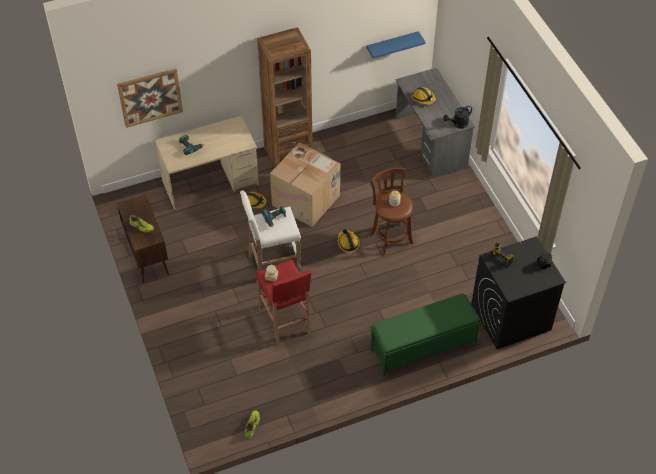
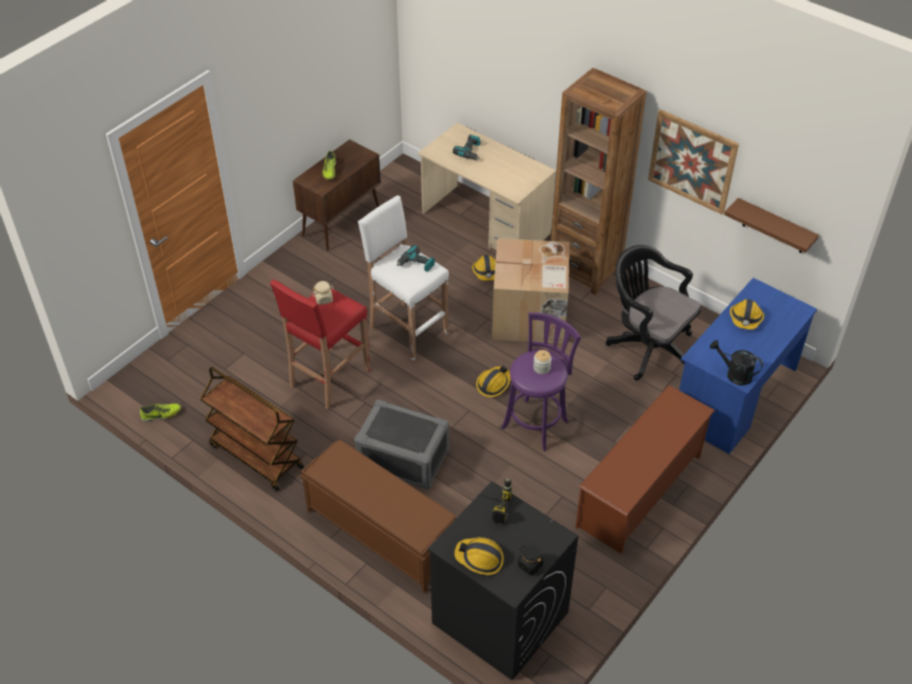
camera: 60 degrees right, 5 degrees down
(150, 97) = (464, 60): picture -> picture (692, 161)
(323, 386) = (255, 456): none -> brown cart
(370, 160) = (647, 347): none -> black office chair
(375, 312) = (402, 459): none -> grey storage box
(390, 237) = (536, 422): brown stool -> purple stool
(392, 45) = (774, 227): blue shelf -> brown shelf
(422, 346) = (380, 533): green bench -> brown bench
(430, 142) = (734, 396): grey desk -> blue desk
(467, 216) = (640, 491): none -> brown shoe rack
(527, 283) = (480, 559): none -> hard hat

